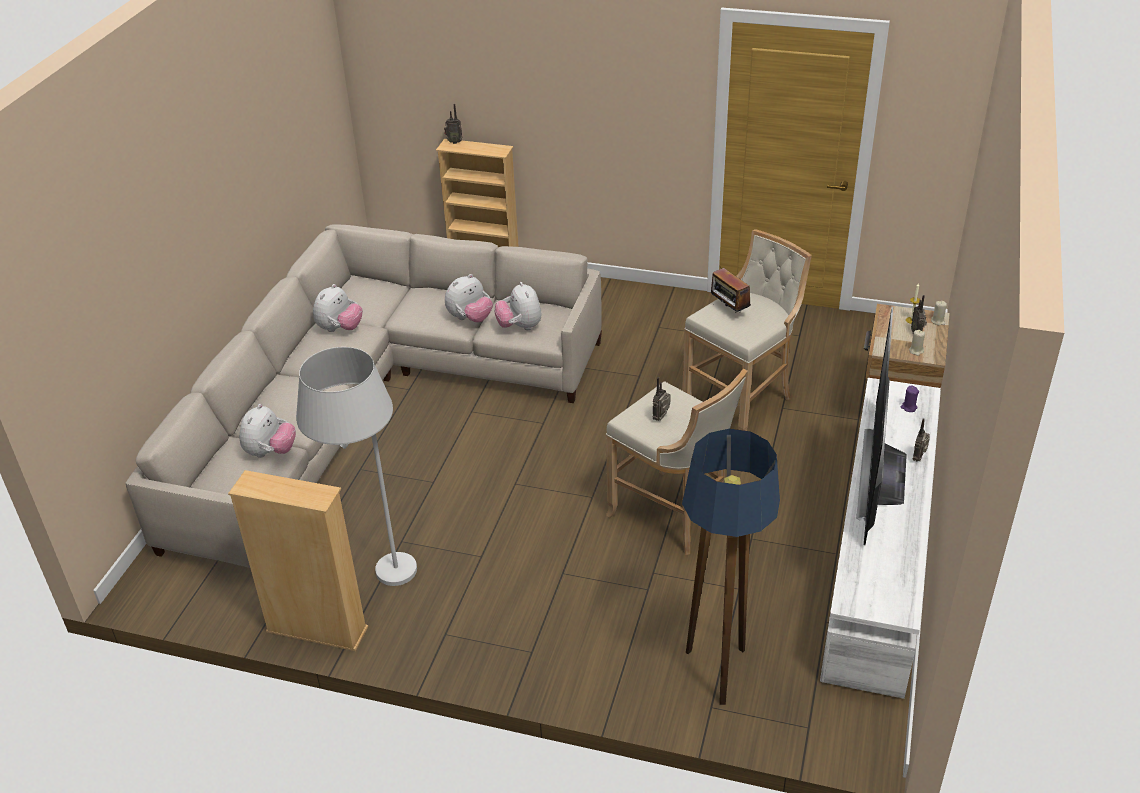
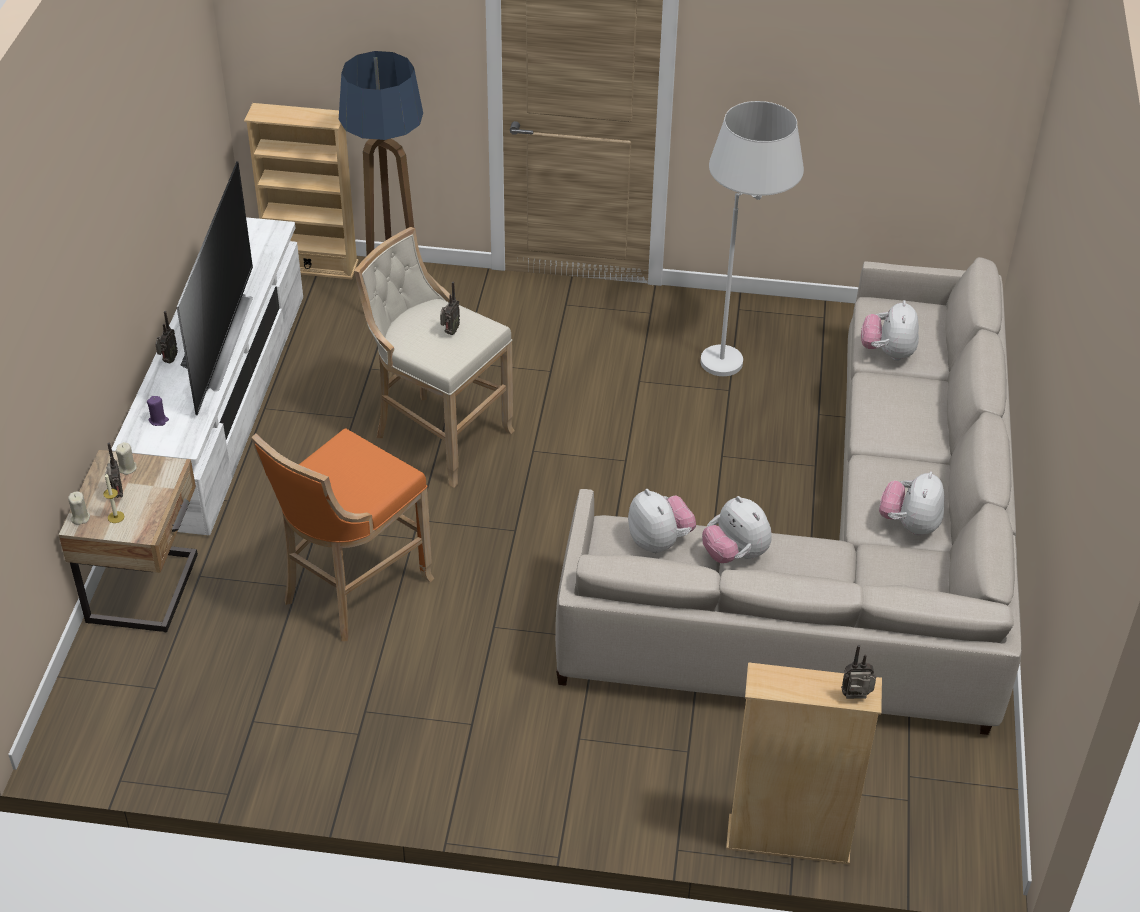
camera: 170 degrees right, 5 degrees up
(317, 630) = (772, 308): beige bookcase -> beige bookcase (311, 266)
(470, 318) = (735, 554): plush toy -> plush toy turned 75 degrees counterclockwise
(729, 310) = (366, 484): radio -> none
(742, 403) = (351, 590): beige stool -> orange stool

